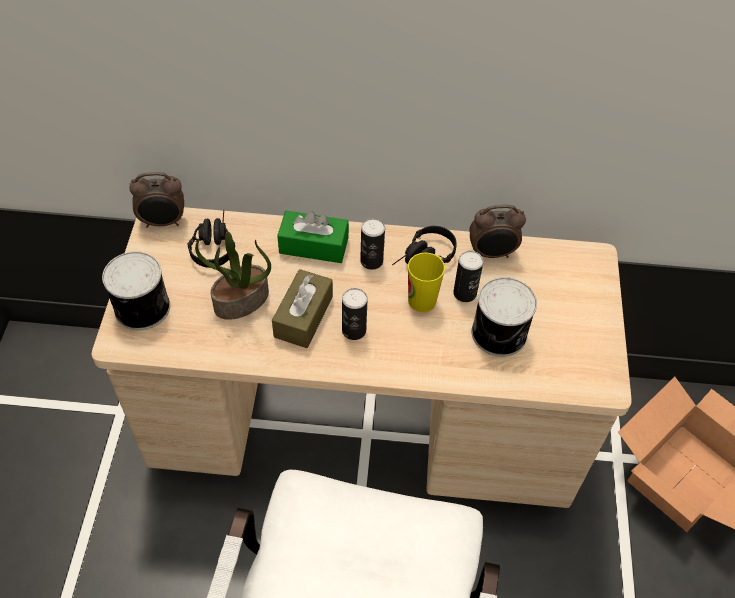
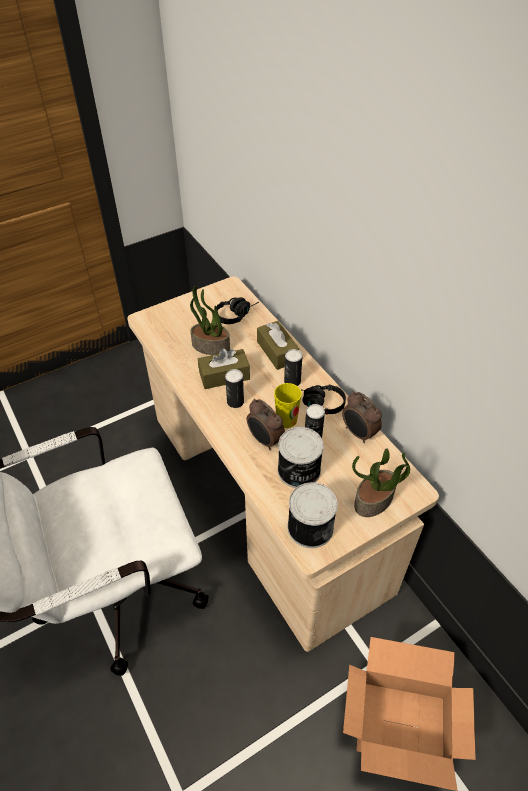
camera: 55 degrees right, 5 degrees down
(140, 307) = (171, 314): can -> can (309, 526)
(163, 222) = (231, 289): alarm clock -> alarm clock (264, 440)
(314, 245) = (277, 352): green tissue box -> brown tissue box
(583, 297) = (374, 500): none -> potted plant

